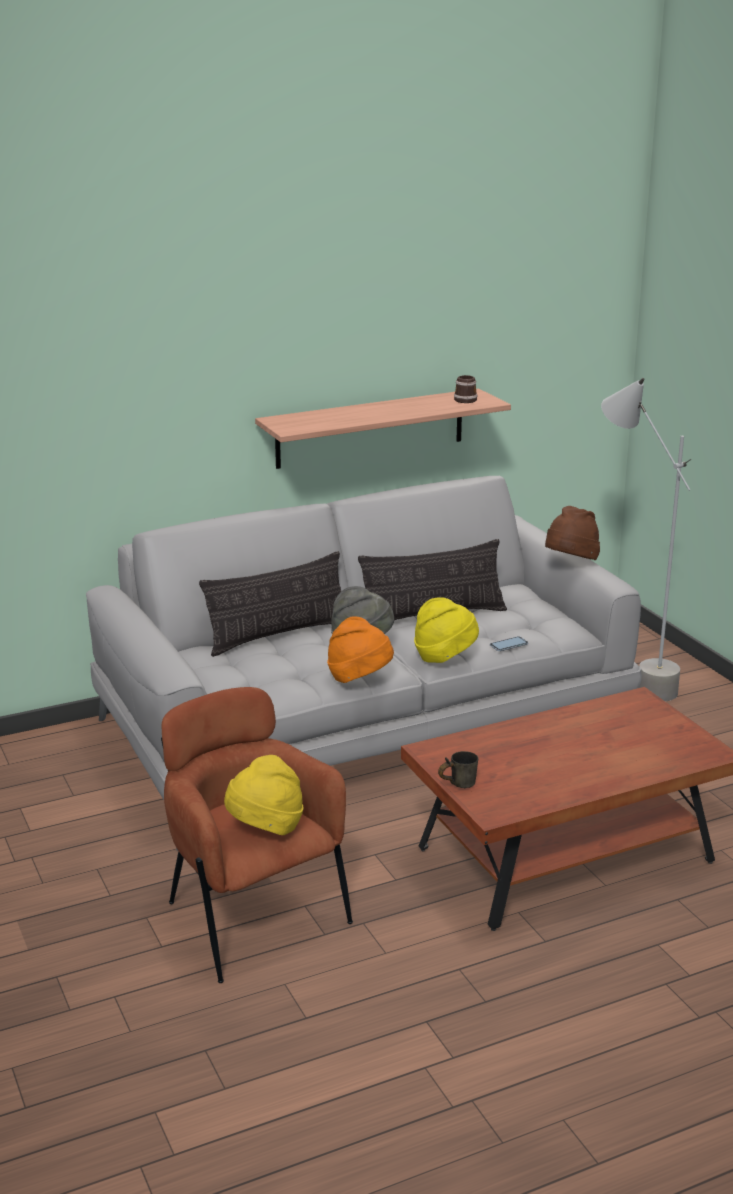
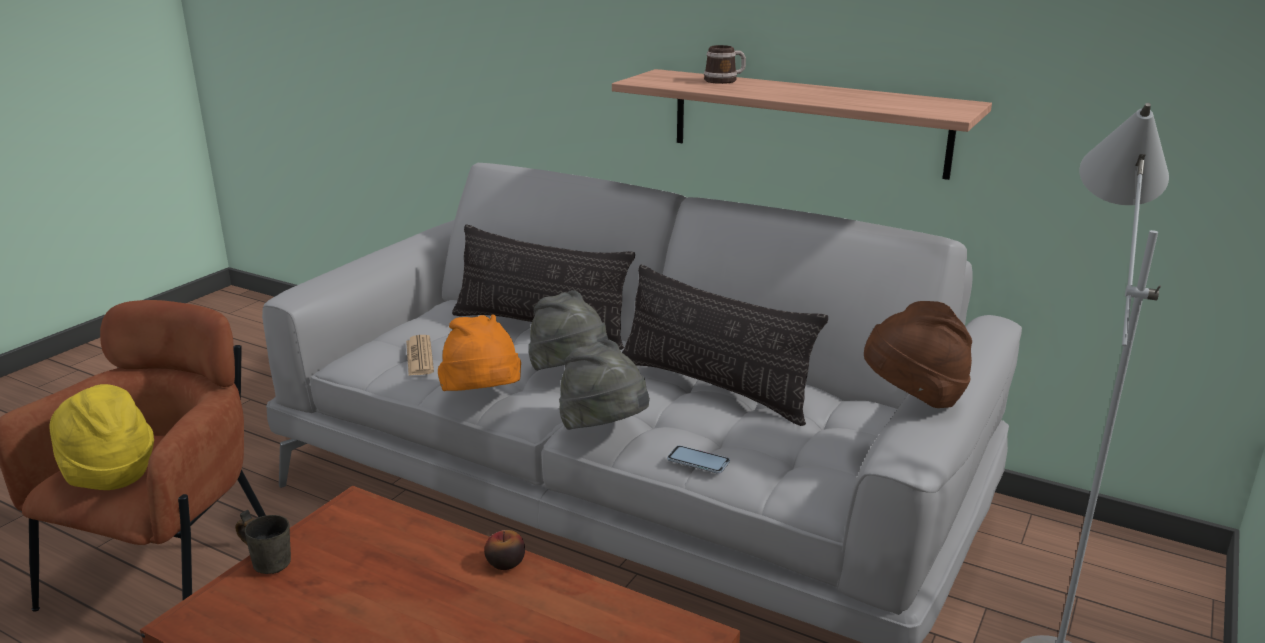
camera: 55 degrees right, 0 degrees up
(269, 682) = (419, 356): none -> newspaper
(444, 657) = (604, 430): yellow hat -> grey hat
(466, 399) = (928, 105): mug -> mug (725, 80)
(534, 722) = (505, 563): none -> apple

